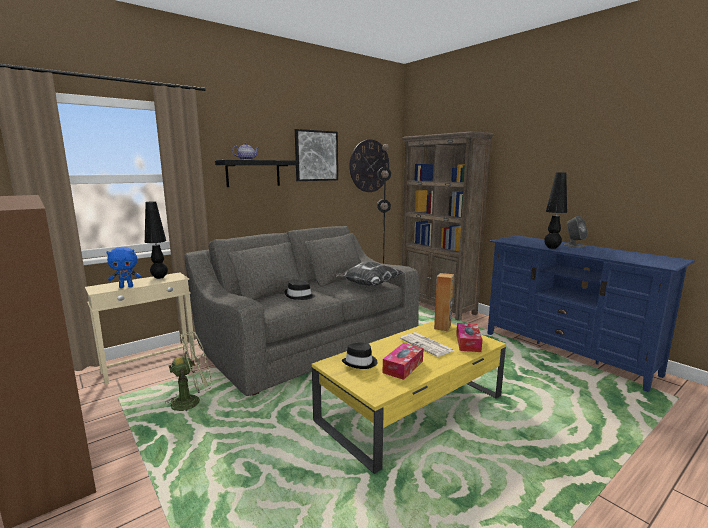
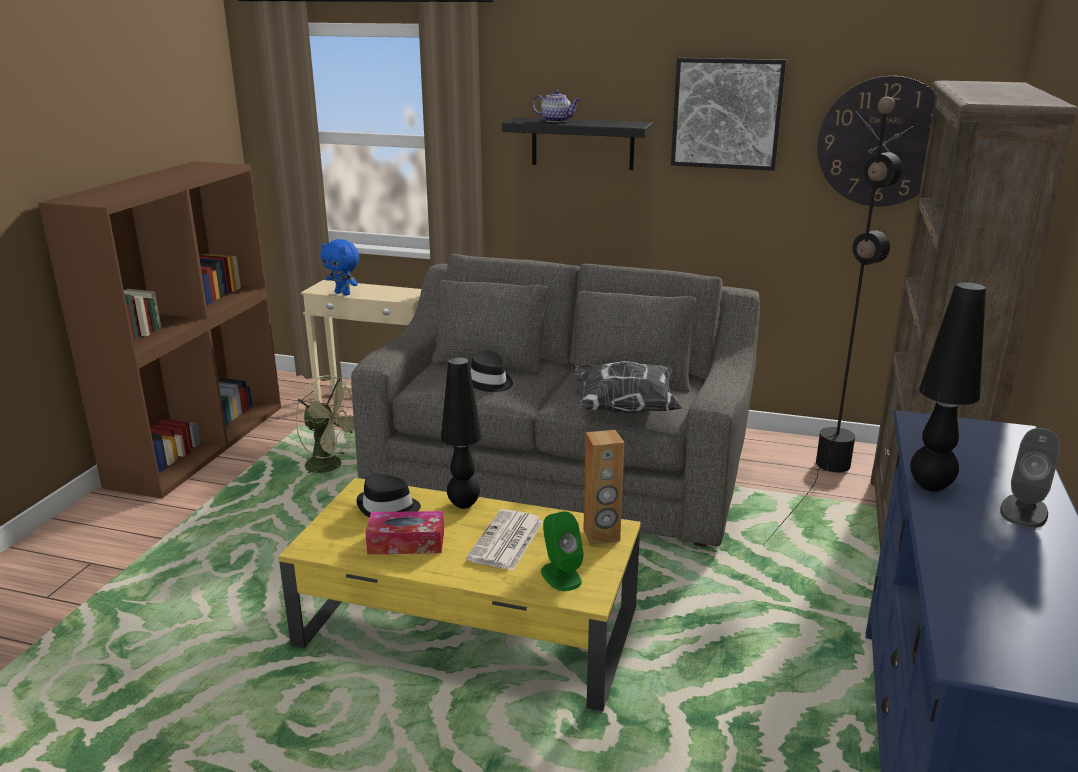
camera: 55 degrees right, 10 degrees up
(159, 277) = (395, 291): black table lamp -> black table lamp (463, 505)
(468, 343) = (560, 576): tissue box -> green speaker

